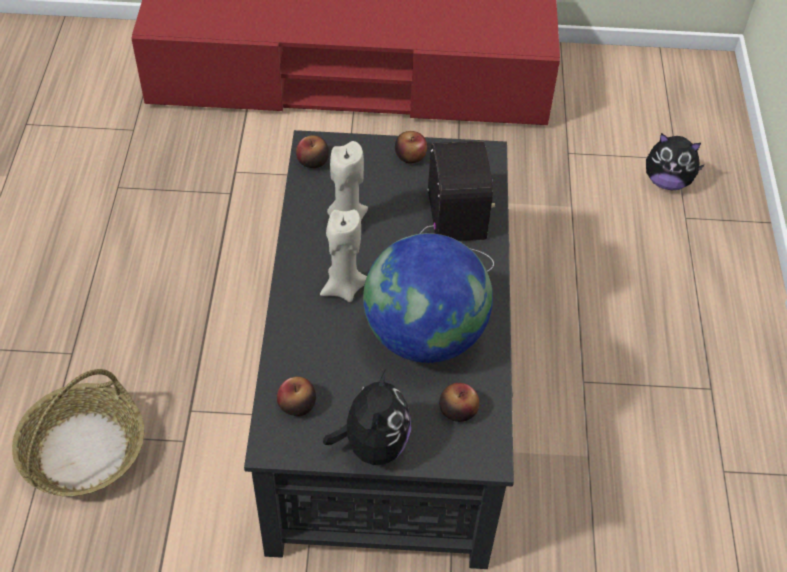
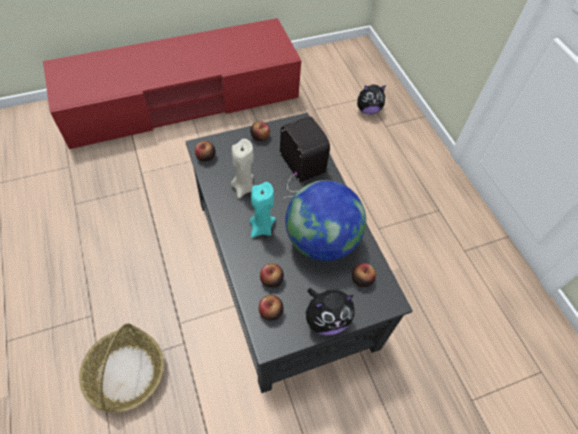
camera: 25 degrees left, 5 degrees up
(320, 363) = (271, 279): none -> apple
(343, 287) = (261, 228): beige candle -> turquoise candle
(372, 444) = (326, 319): plush toy -> plush toy turned 90 degrees clockwise

